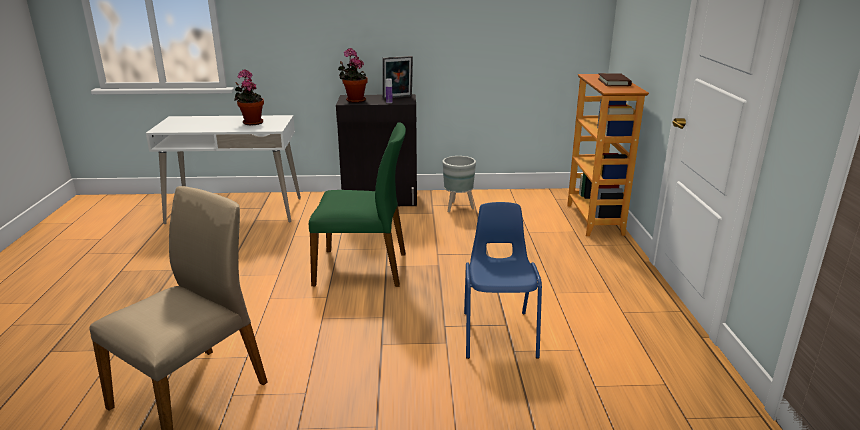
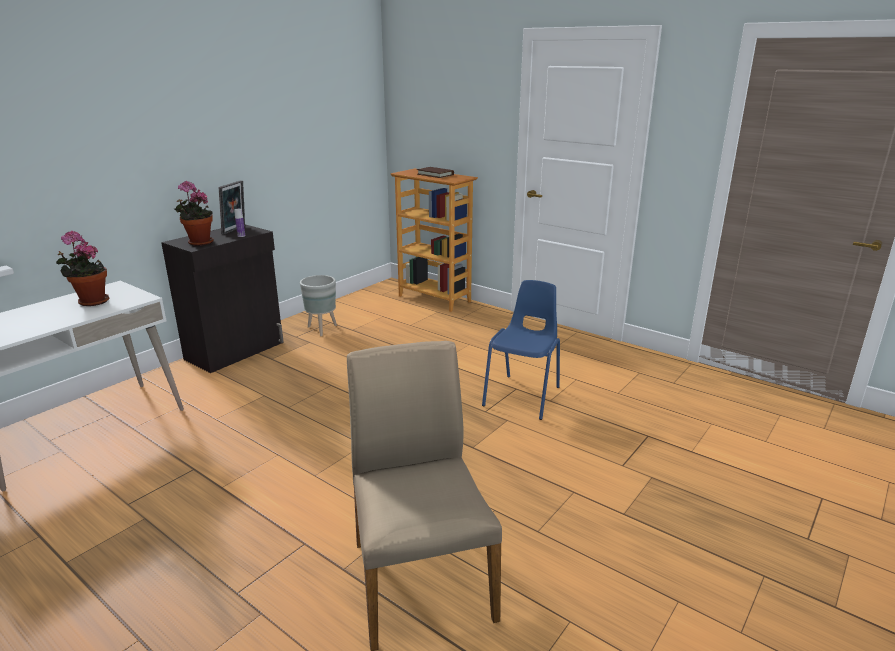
camera: 50 degrees left, 0 degrees up
(362, 268) = (343, 409): green chair -> none
(499, 334) = (523, 396): blue chair -> blue chair turned 75 degrees clockwise

